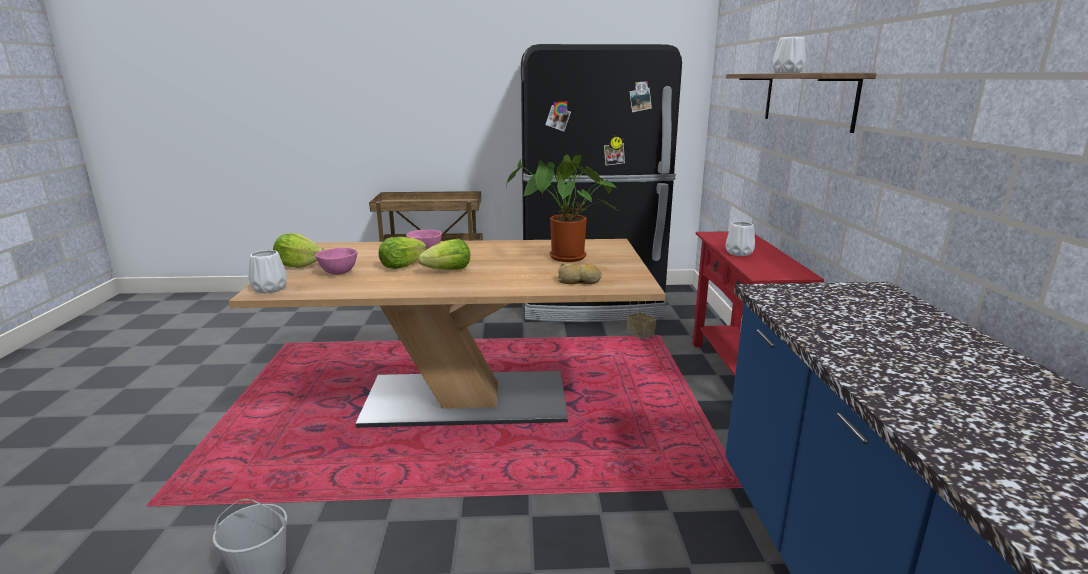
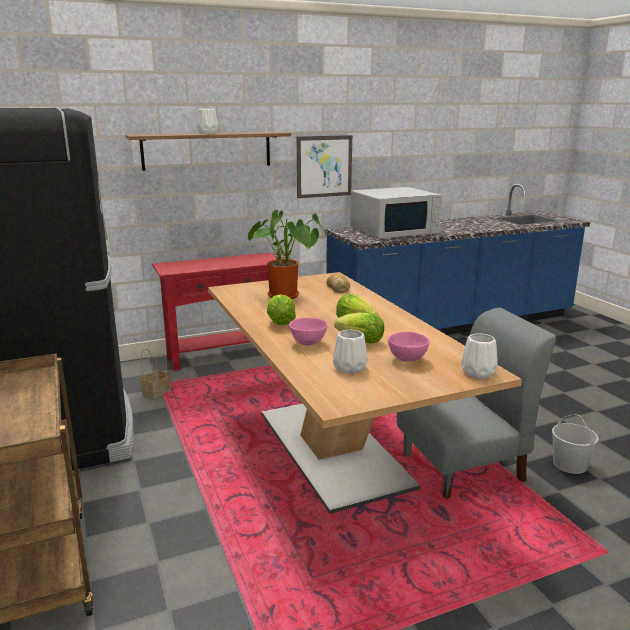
camera: 110 degrees left, 0 degrees up
(299, 265) = (409, 385): lettuce -> lettuce (280, 323)
(355, 470) = (464, 468): none -> grey chair
(739, 253) = (224, 265): white vase -> white vase (350, 368)
(888, 332) = (394, 231): none -> white microwave
(920, 152) = (324, 166): none -> picture

